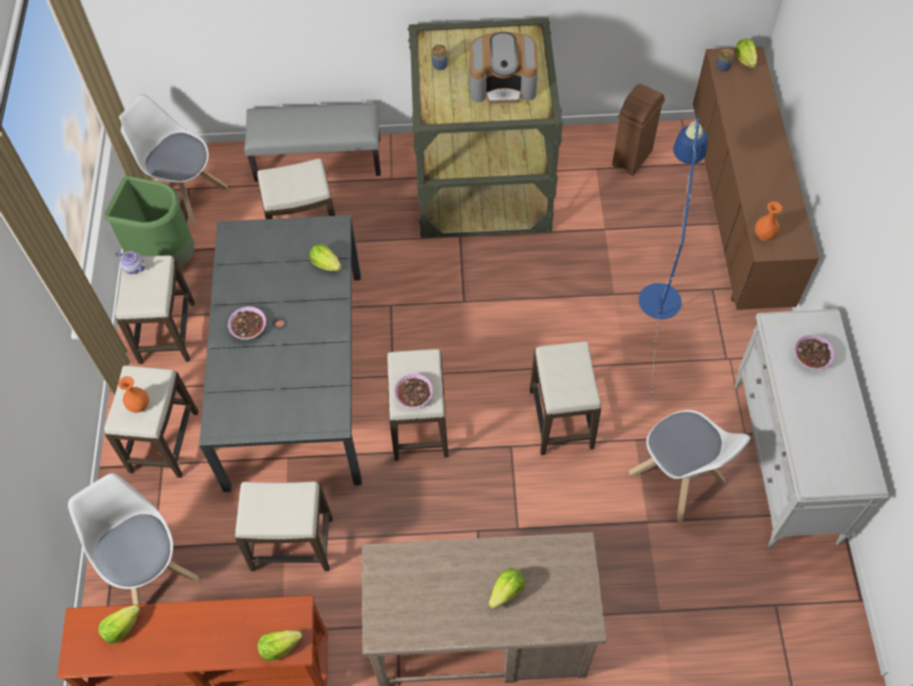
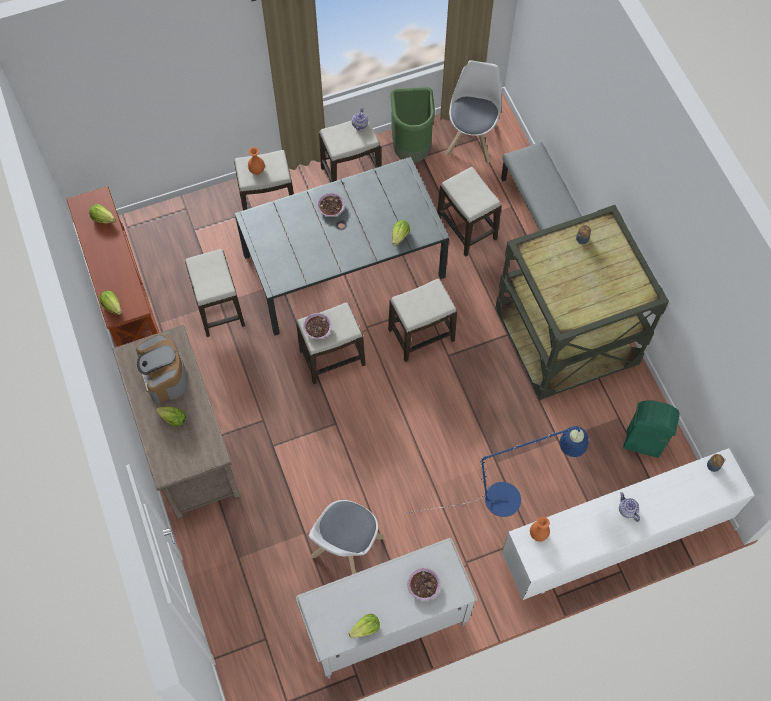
camera: 70 degrees right, 5 degrees up
(149, 568) = (179, 233): chair -> none
(503, 84) = (581, 288): coffee machine -> coffee machine (164, 375)
(561, 419) = (369, 452): stool -> stool (421, 335)
(632, 158) = (643, 444): brown trash can -> green trash can
(736, 217) = (614, 543): brown cabinet -> white cabinet
(745, 60) = (730, 483): lettuce -> lettuce (365, 628)
(755, 150) = (627, 510): none -> teapot

